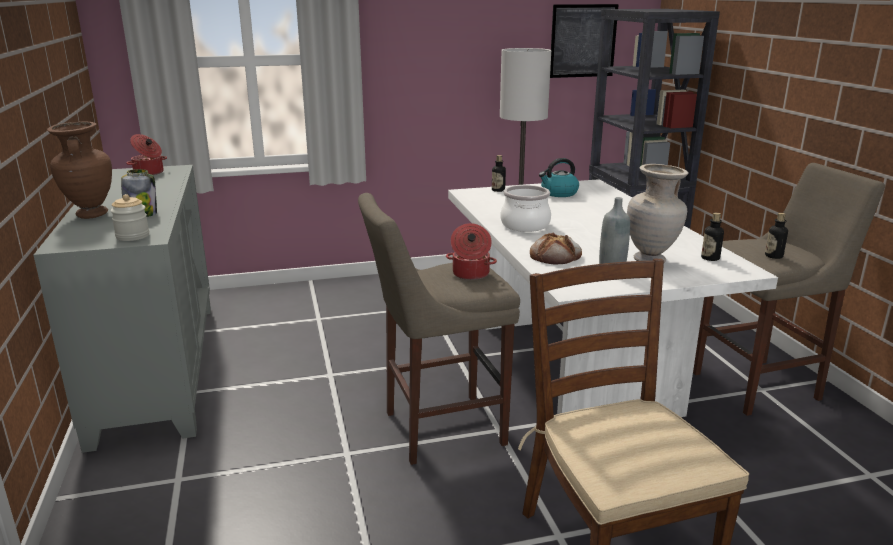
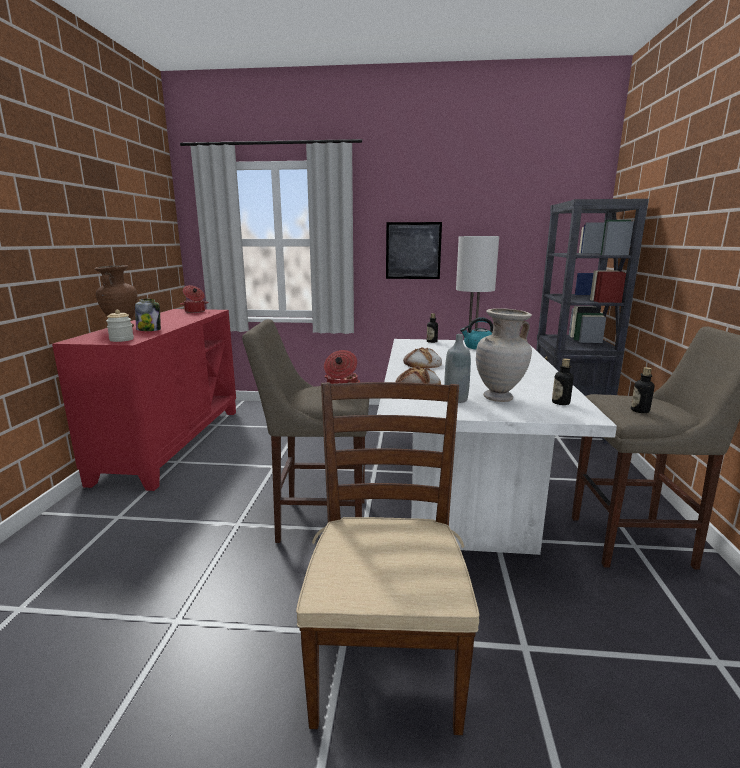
camera: 20 degrees right, 5 degrees down
(156, 368) = (172, 443): grey cabinet -> red cabinet
(525, 225) = (422, 364): cooking pot -> bread
(583, 41) = (537, 233): picture -> picture (413, 250)

